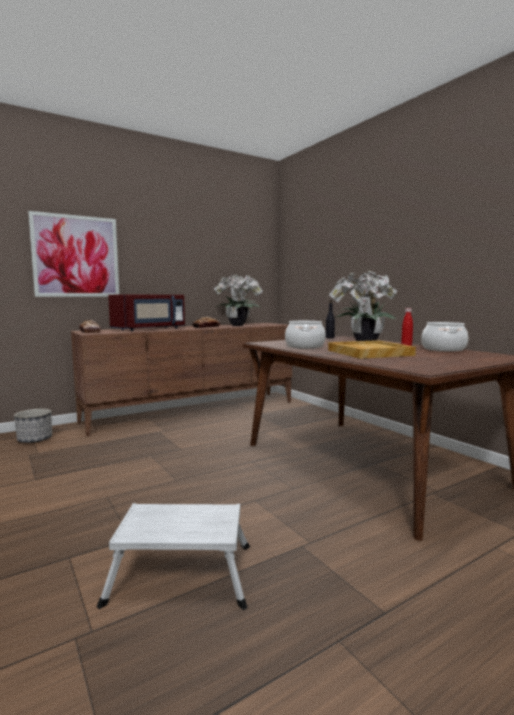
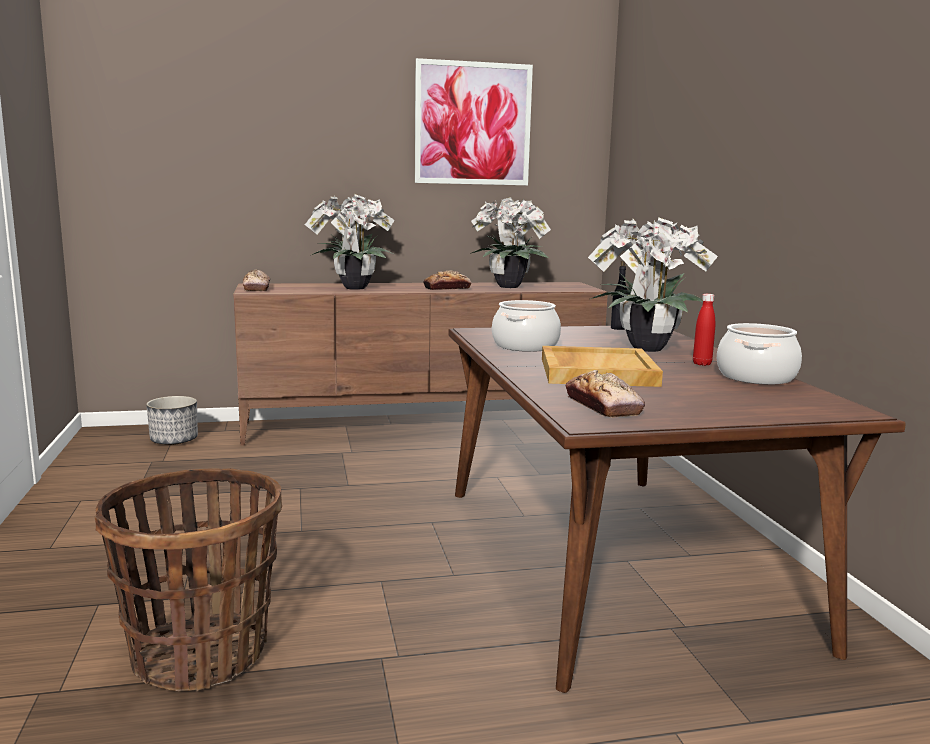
camera: 20 degrees right, 5 degrees up
(76, 256) = (249, 169): picture -> picture (473, 124)
(150, 329) = (352, 288): red microwave -> potted plant
(180, 573) = (200, 654): white step ladder -> basket
(412, 364) = (603, 406): none -> bread

